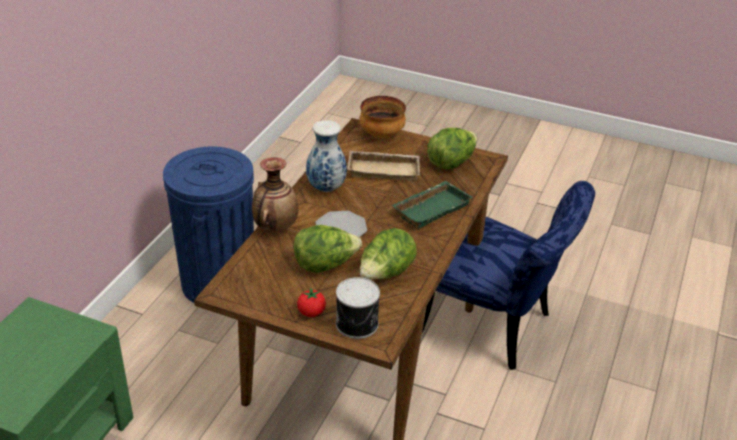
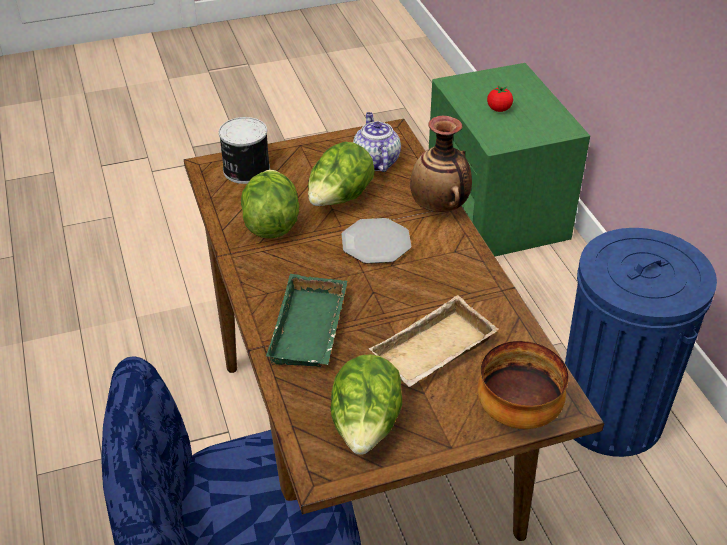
camera: 140 degrees right, 5 degrees up
(265, 277) = (375, 161): none -> teapot
(311, 313) = (296, 157): tomato -> tomato (499, 109)
(325, 188) = (461, 280): vase -> none

